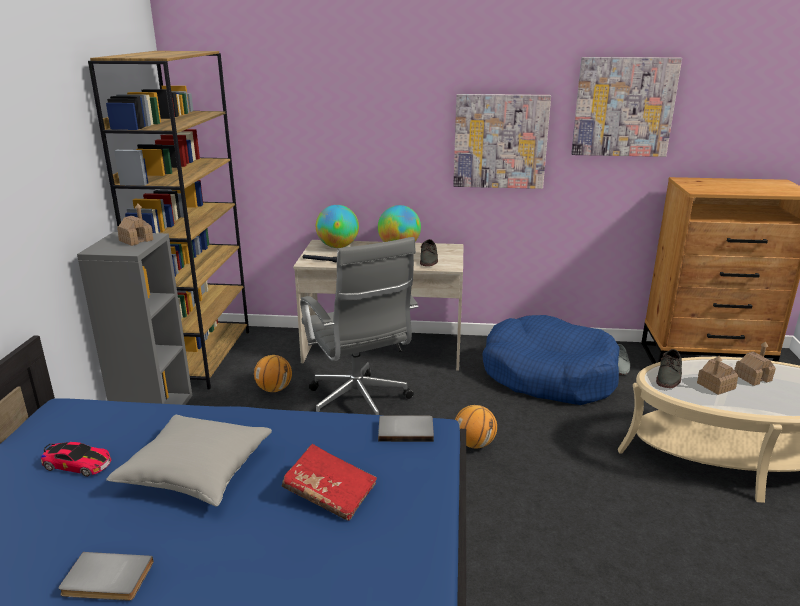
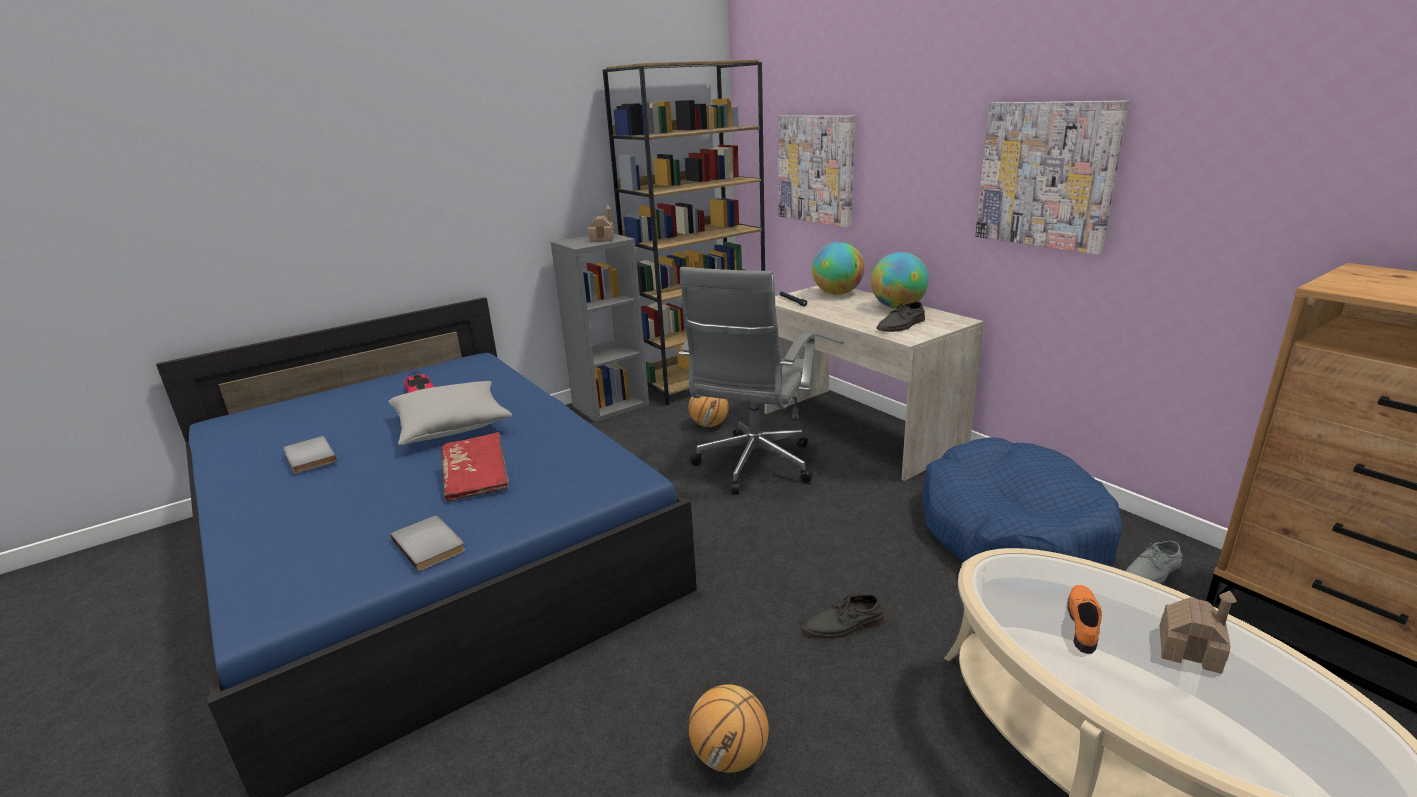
camera: 50 degrees right, 0 degrees up
(405, 430) = (610, 466): grey book -> grey book (431, 544)
(474, 444) = (794, 553): basketball -> basketball (730, 756)
(624, 107) = (1264, 121): picture -> picture (816, 169)
(669, 376) = (1031, 573): grey shoe -> grey shoe (844, 625)
(715, 386) = (1084, 622): toy house -> orange shoe

